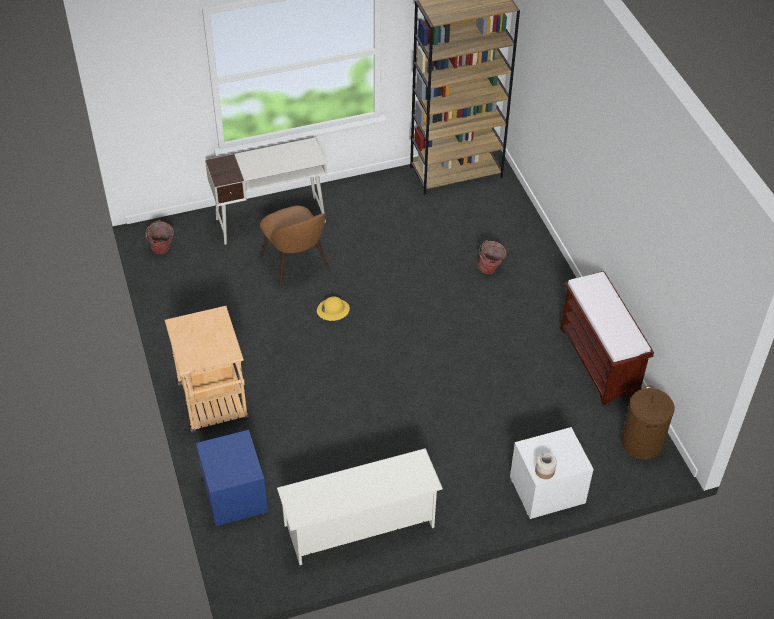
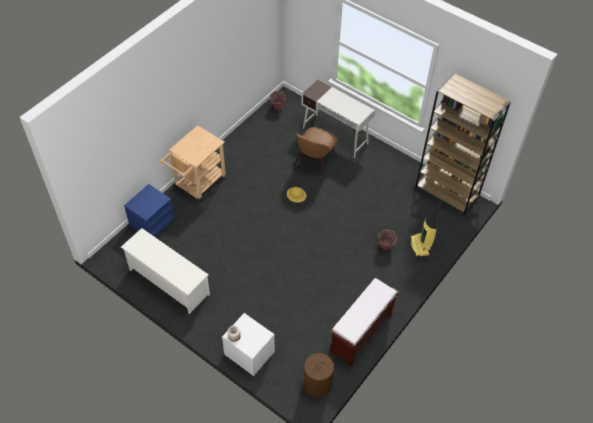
camera: 55 degrees right, 5 degrees up
(515, 238) = (421, 246): none -> vacuum cleaner

